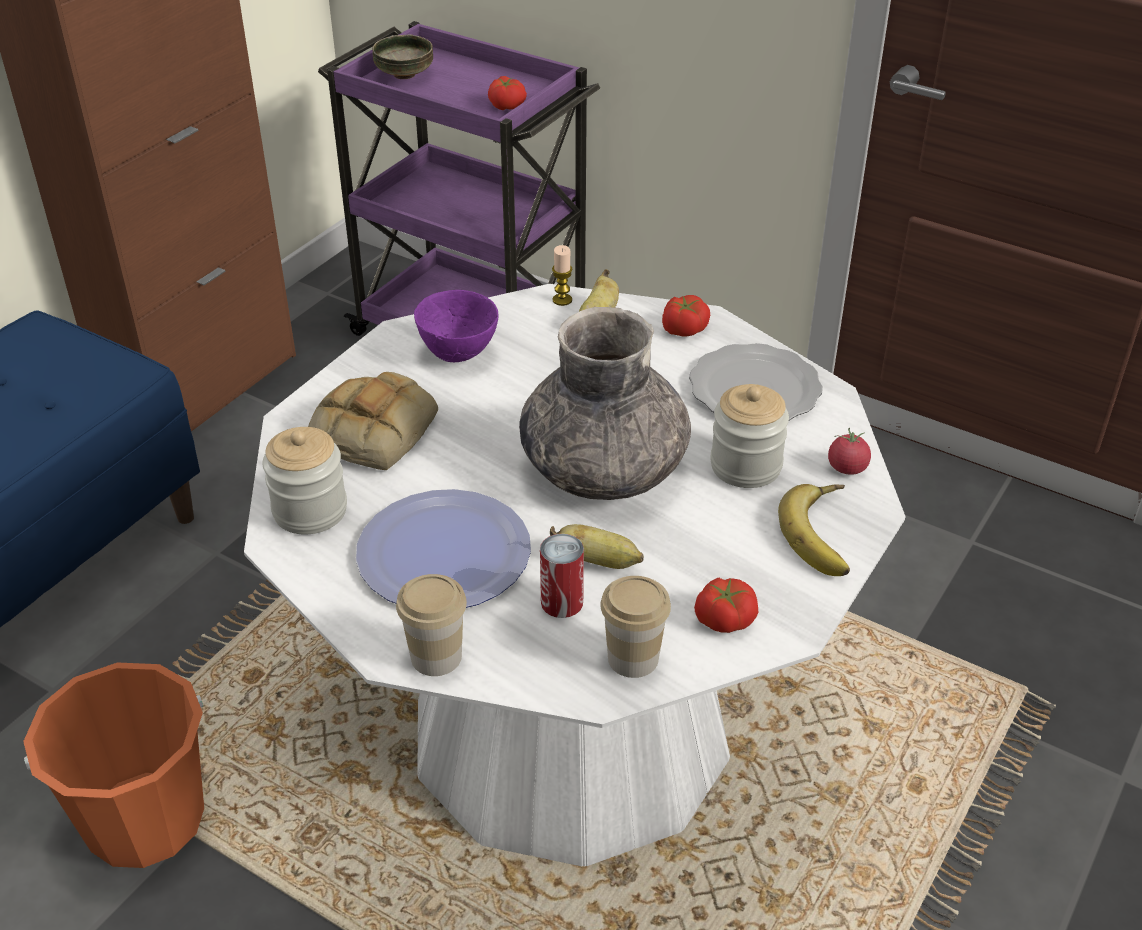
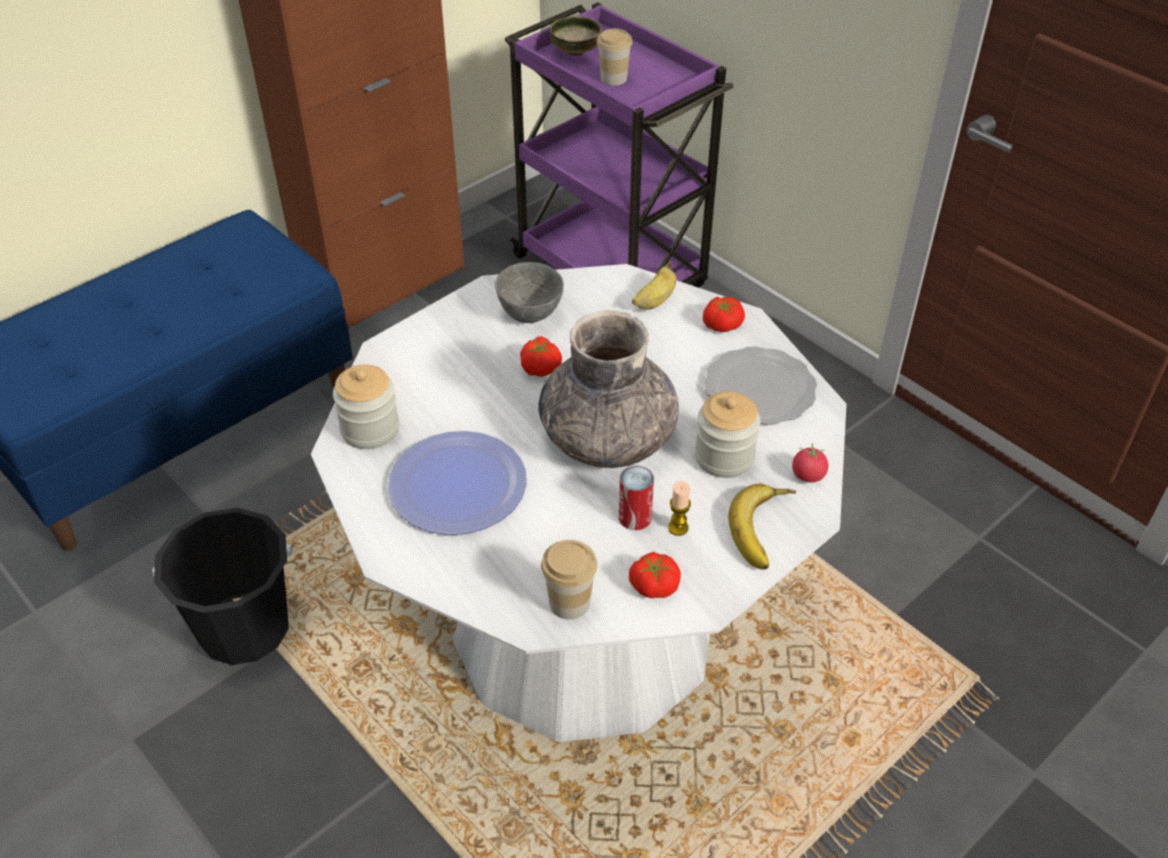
camera: 15 degrees right, 5 degrees up
(145, 820) = (244, 628): orange bucket -> black bucket
(372, 429) = (440, 369): bread -> none
(436, 656) = (421, 569): cup -> cup (613, 78)
(459, 353) = (531, 314): purple bowl -> grey bowl
(507, 105) = (650, 92): tomato -> tomato (541, 367)
(562, 300) = (631, 281): candle -> candle (678, 527)
(562, 602) = (532, 544): can -> can (635, 517)
(598, 562) = (573, 516): banana -> none

